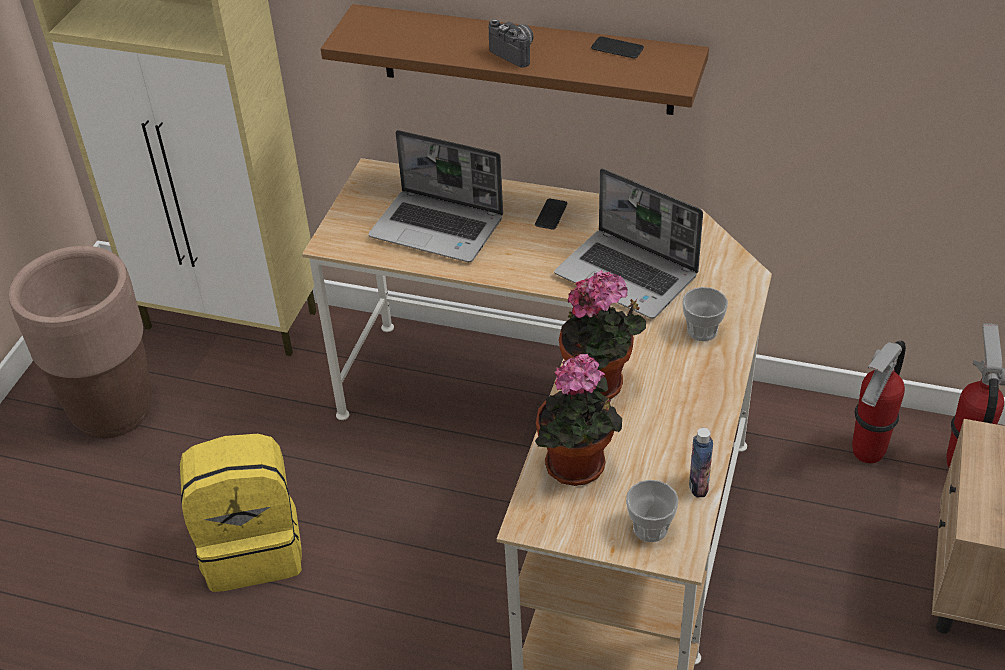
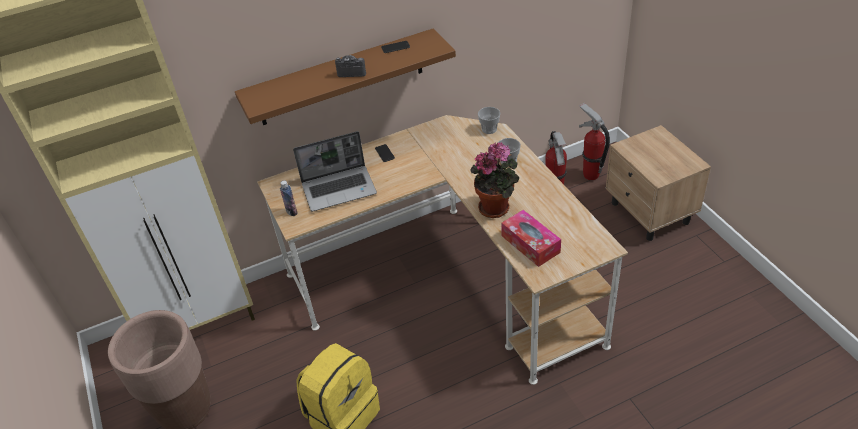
camera: 40 degrees left, 0 degrees up
(578, 469) = (530, 244): potted plant -> tissue box
(628, 276) = (451, 158): laptop -> none
(650, 528) = (585, 246): cup -> cup (489, 129)
(698, 486) = (582, 219): bottle -> bottle (291, 212)

